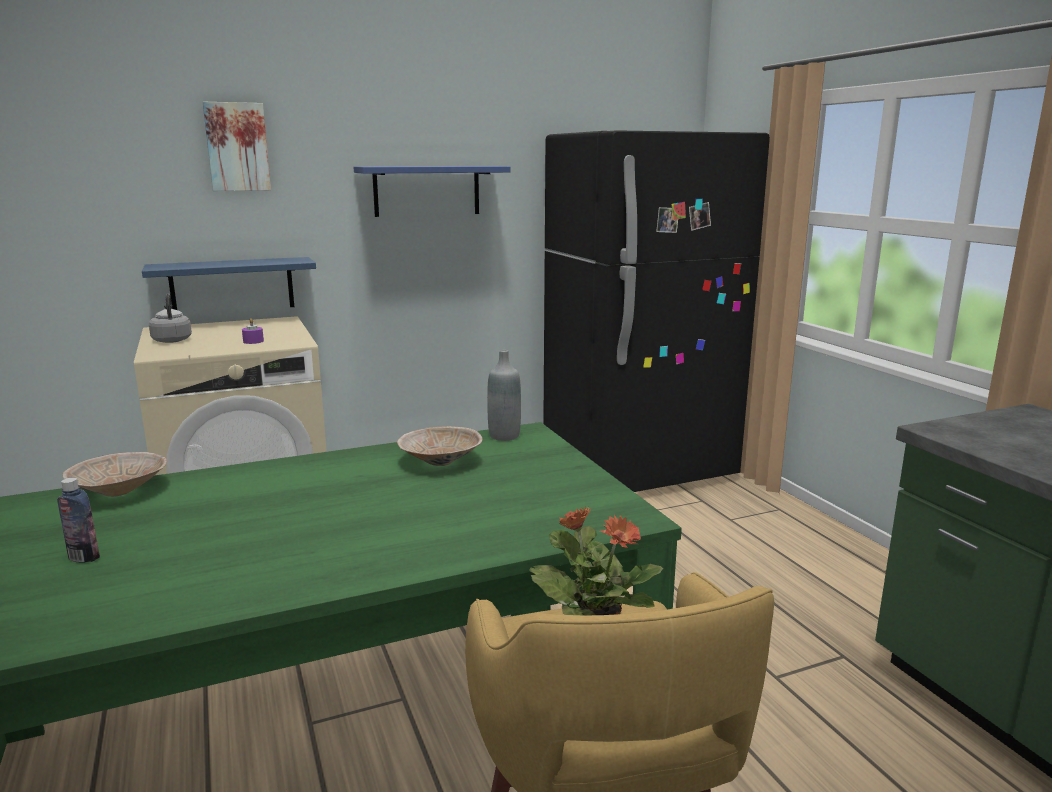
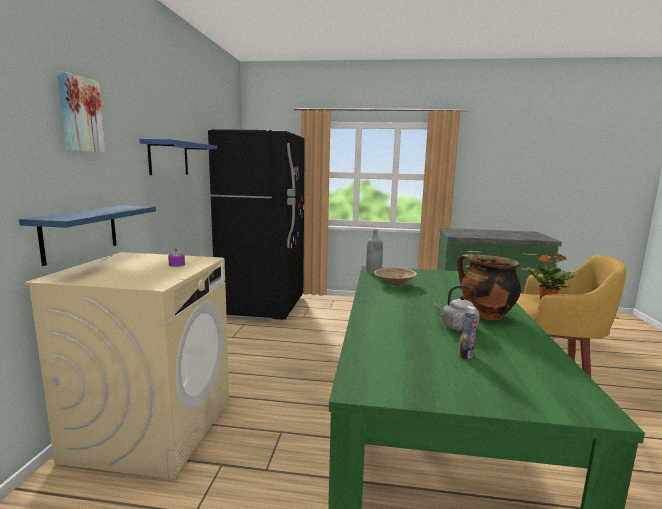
camera: 60 degrees left, 5 degrees down
(121, 491) = (366, 342): beige bowl -> none
(172, 340) = (112, 278): grey kettle -> grey kettle (457, 327)
(303, 554) = (485, 315): none -> cooking pot

